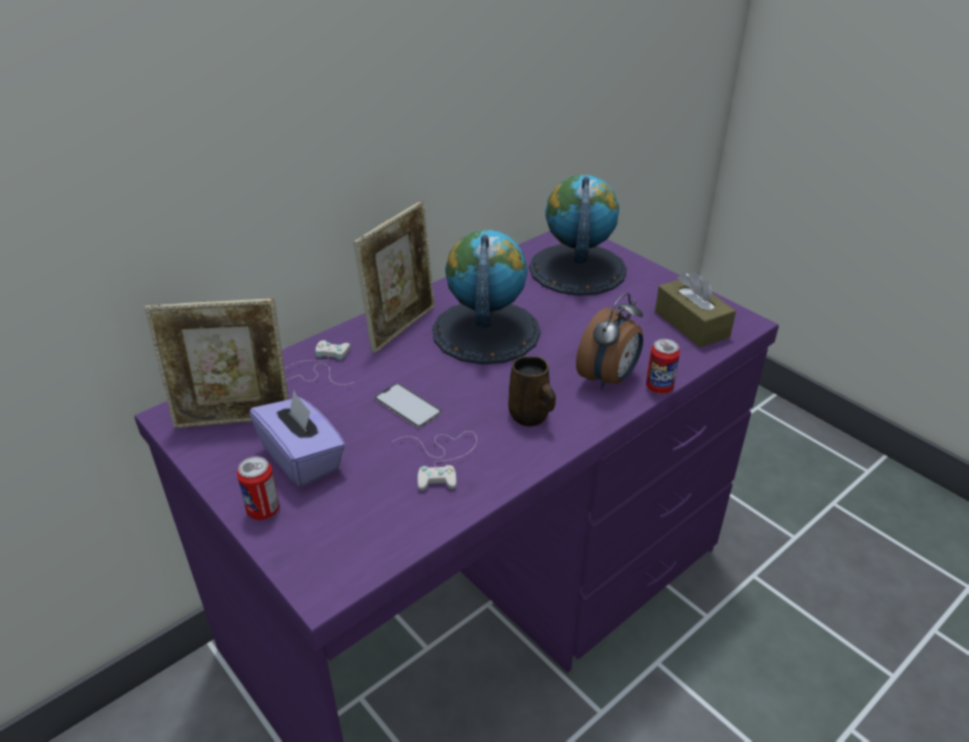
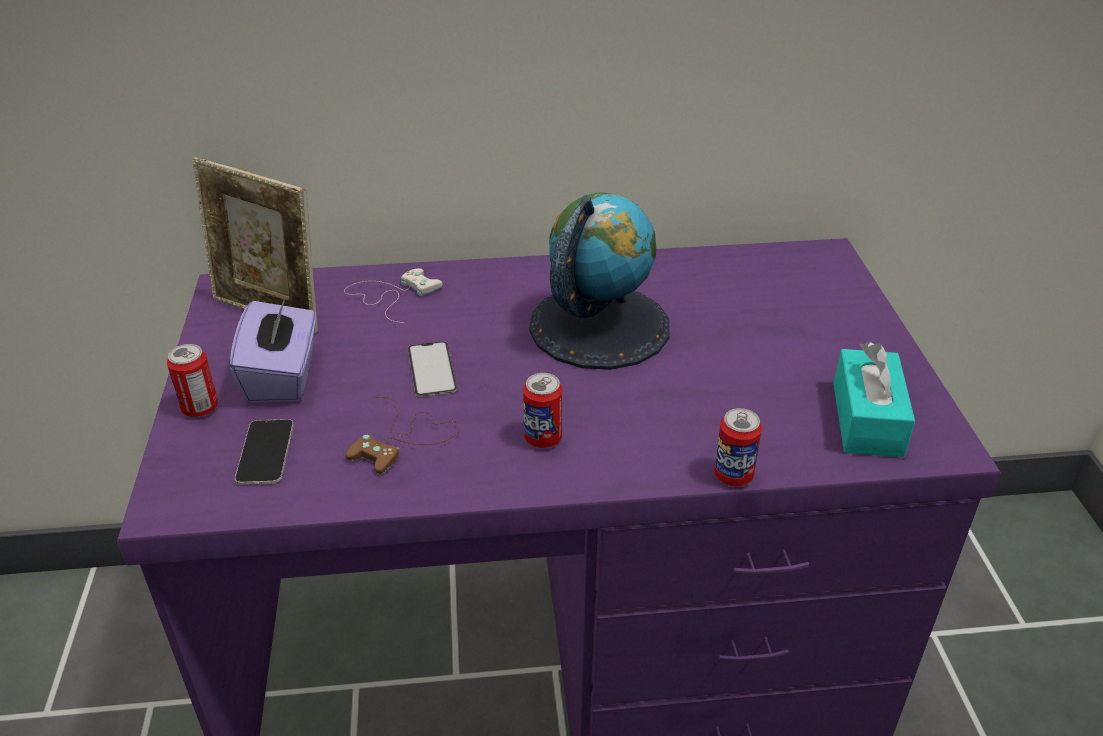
camera: 35 degrees right, 0 degrees up
(354, 515) = (265, 452): none -> phone
(401, 327) = (516, 286): picture frame -> none
(442, 458) = (404, 438): white game controller -> brown game controller
(530, 416) = (543, 438): brown mug -> can
(577, 269) = (788, 296): globe -> none
(609, 378) = (682, 438): alarm clock -> none
(691, 324) = (867, 419): brown tissue box -> turquoise tissue box

